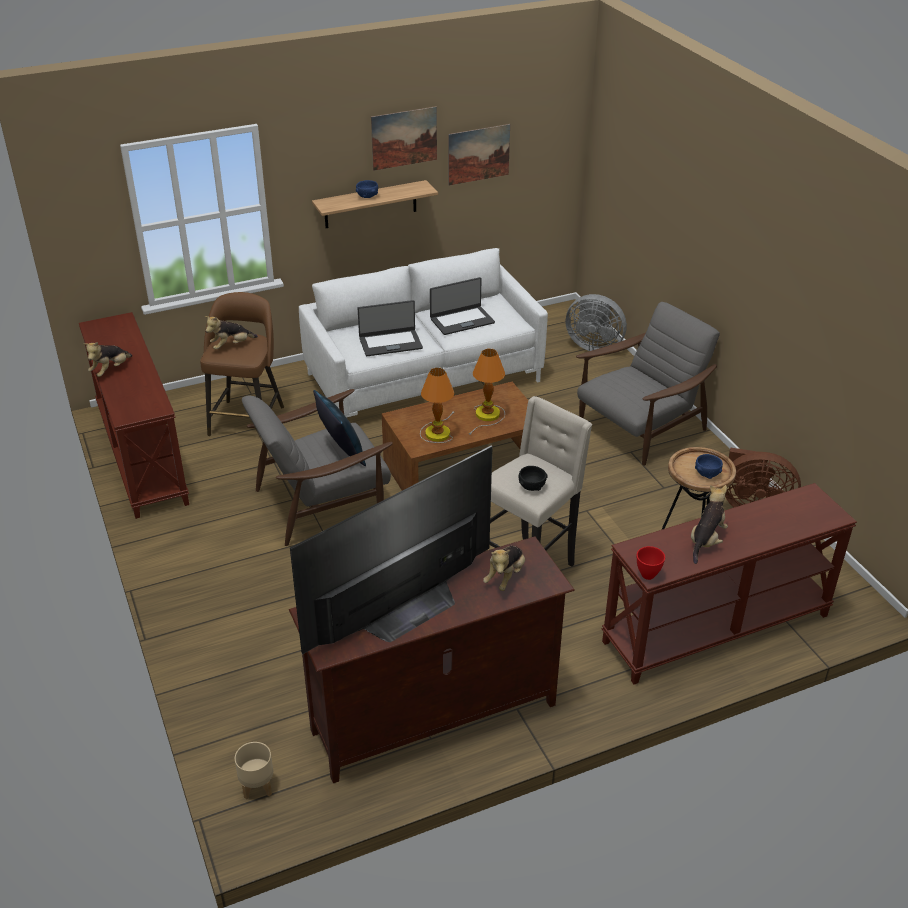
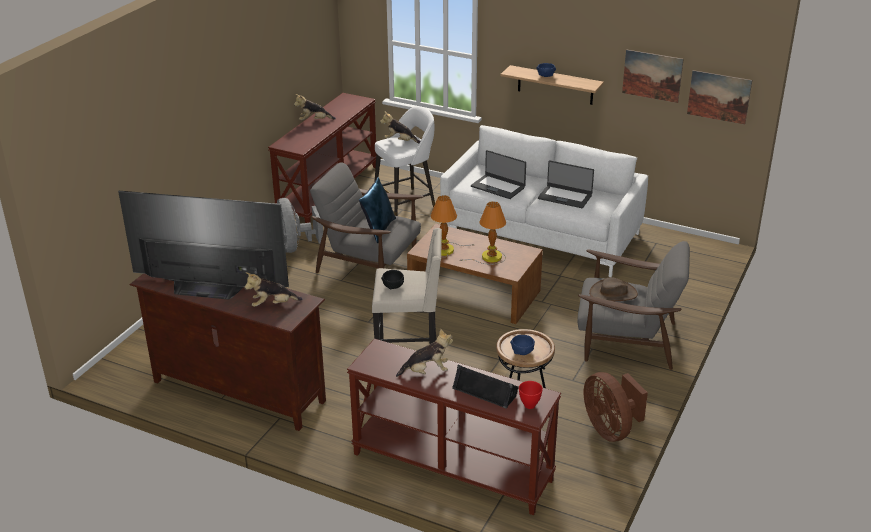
camera: 50 degrees right, 5 degrees down
(247, 419) = (406, 203): brown stool -> white stool
(257, 786) = (127, 359): beige planter -> none
(404, 138) = (588, 40): picture -> picture (719, 97)
(593, 345) = (692, 277): grey fan -> grey fan (295, 246)
(630, 386) = (613, 293): none -> brown hat
(647, 575) = (360, 363): red bowl -> red bowl (529, 405)
(772, 522) = (485, 390): none -> black speaker

